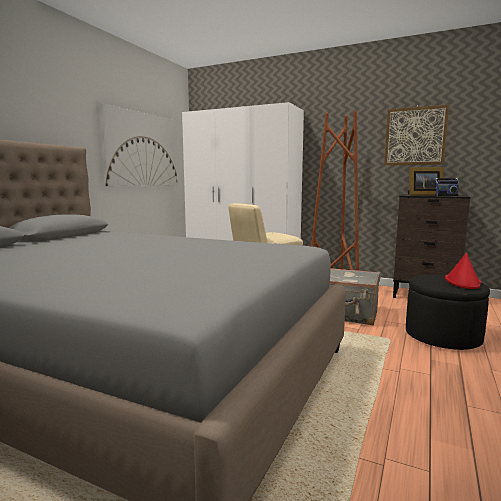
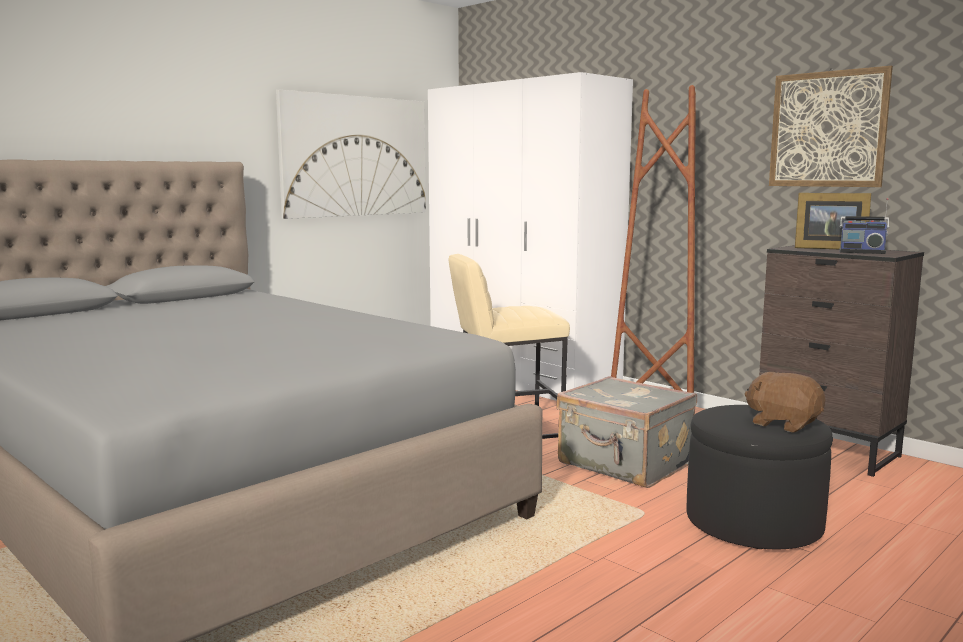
camera: 20 degrees right, 0 degrees up
(462, 282) = (783, 424): red hat -> brown plush toy

